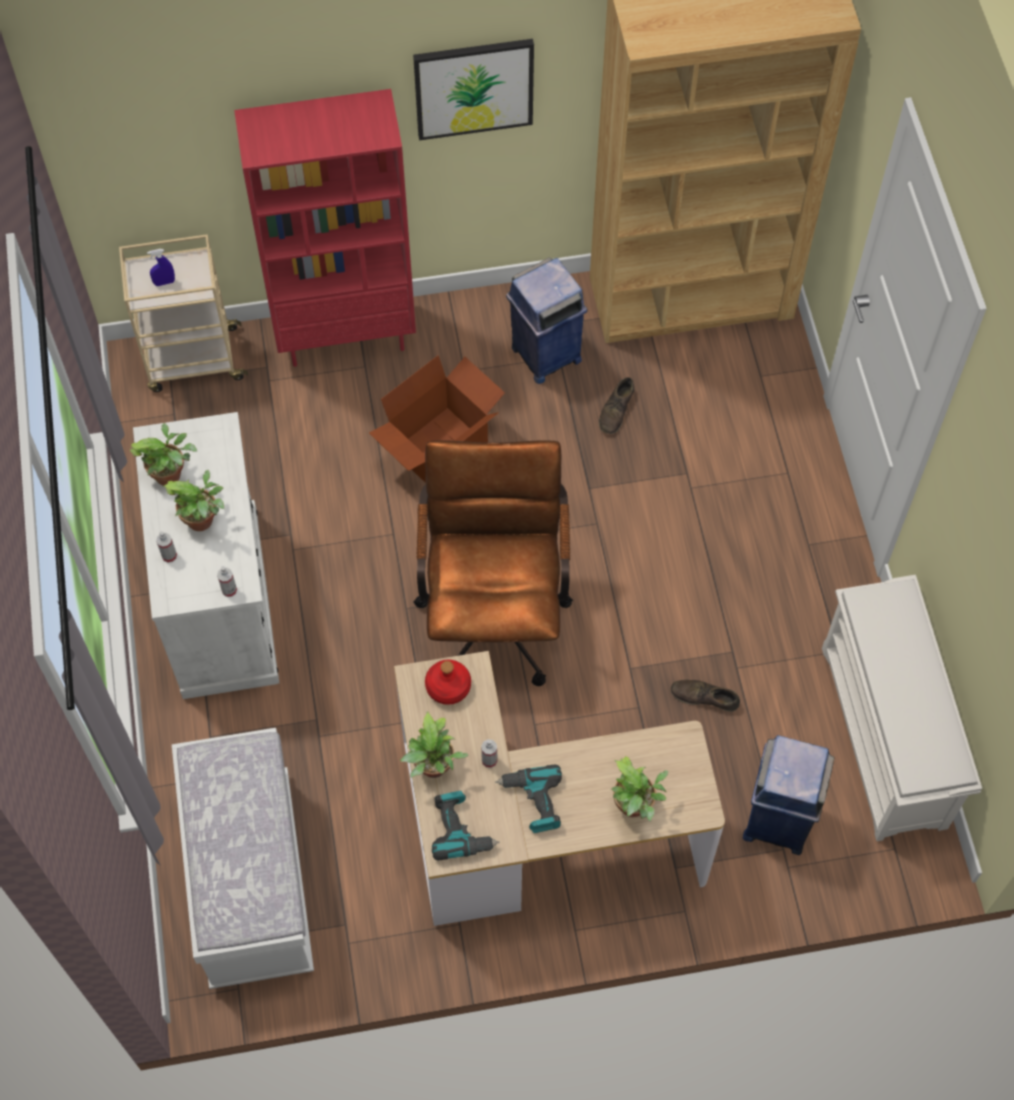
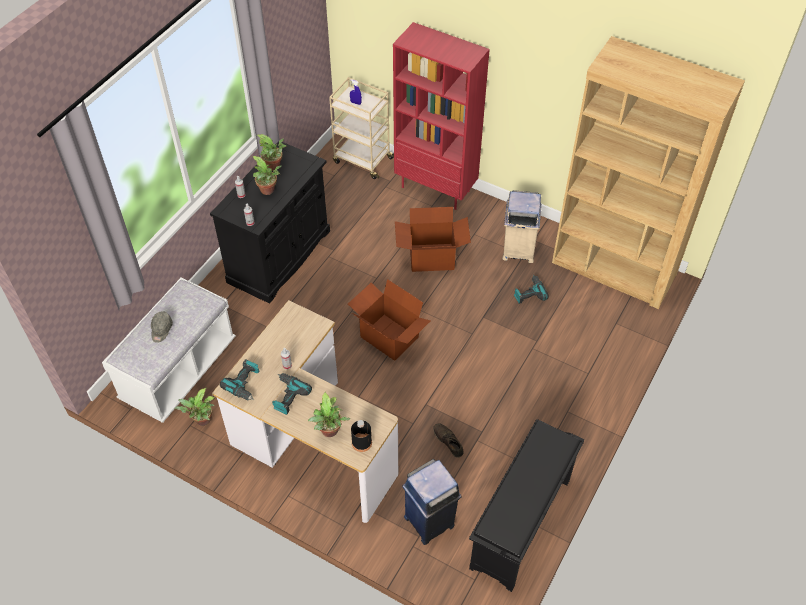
camera: 40 degrees right, 10 degrees down
(221, 601) = (279, 256): white cabinet -> black cabinet
(234, 844) = (161, 330): none -> grey cap
(433, 769) = (260, 352): potted plant -> potted plant (201, 421)
(448, 687) = (301, 324): red bottle -> none
(474, 87) = (532, 71): picture -> none
(494, 611) = (388, 338): brown office chair -> cardboard box
(545, 355) = (518, 250): blue trash can -> beige trash can
(616, 410) = (529, 293): brown shoe -> power drill
(688, 789) = (361, 443): none -> black bottle
(885, 738) = (520, 525): white shoe rack -> black shoe rack

